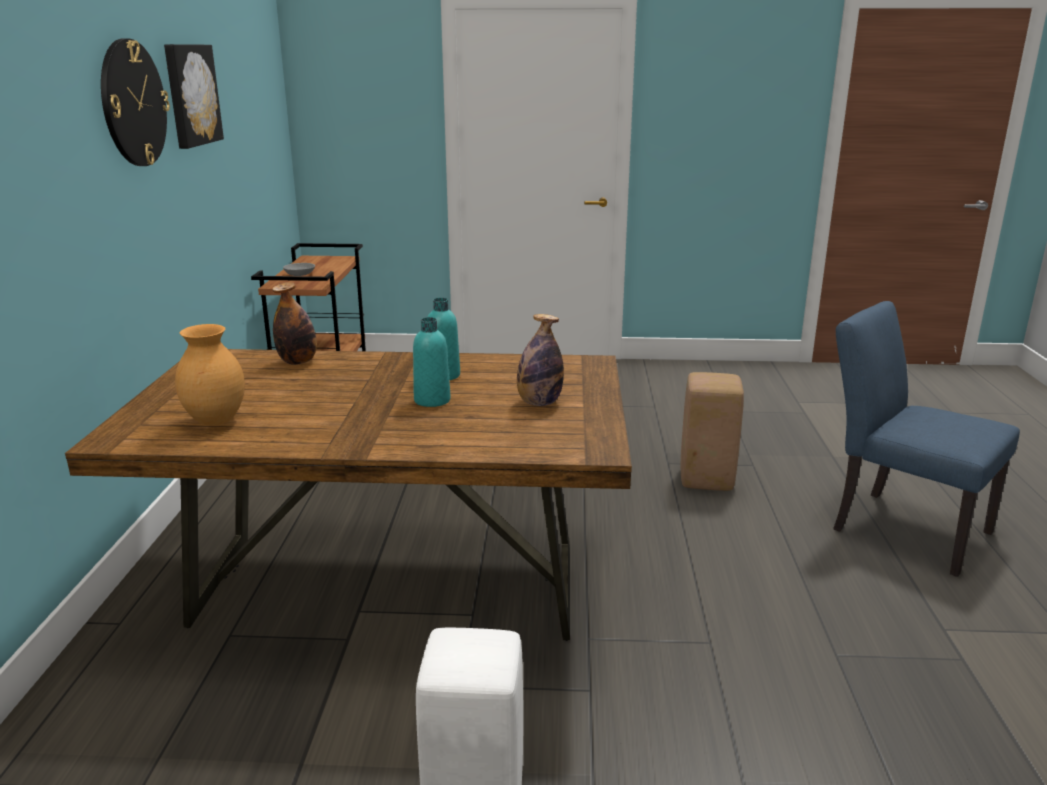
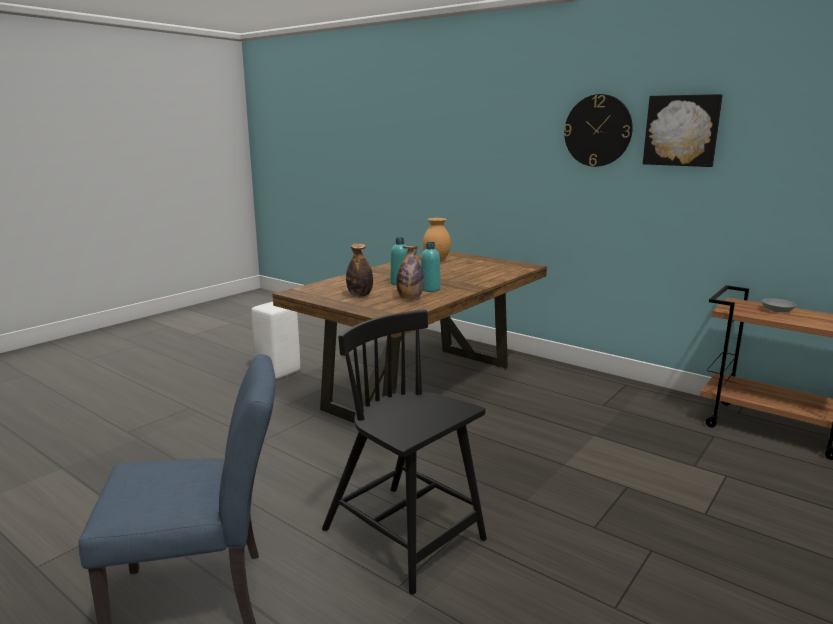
camera: 125 degrees right, 5 degrees down
(298, 362) = (496, 274): bottle -> bottle (410, 298)
(705, 480) = (405, 536): beige stool -> black chair

